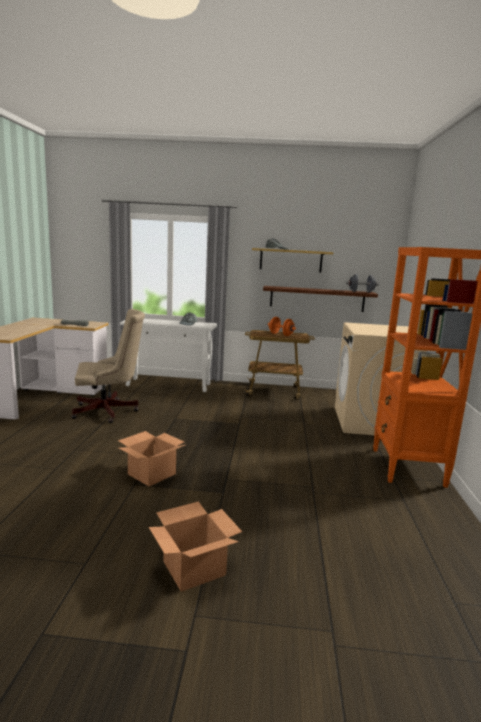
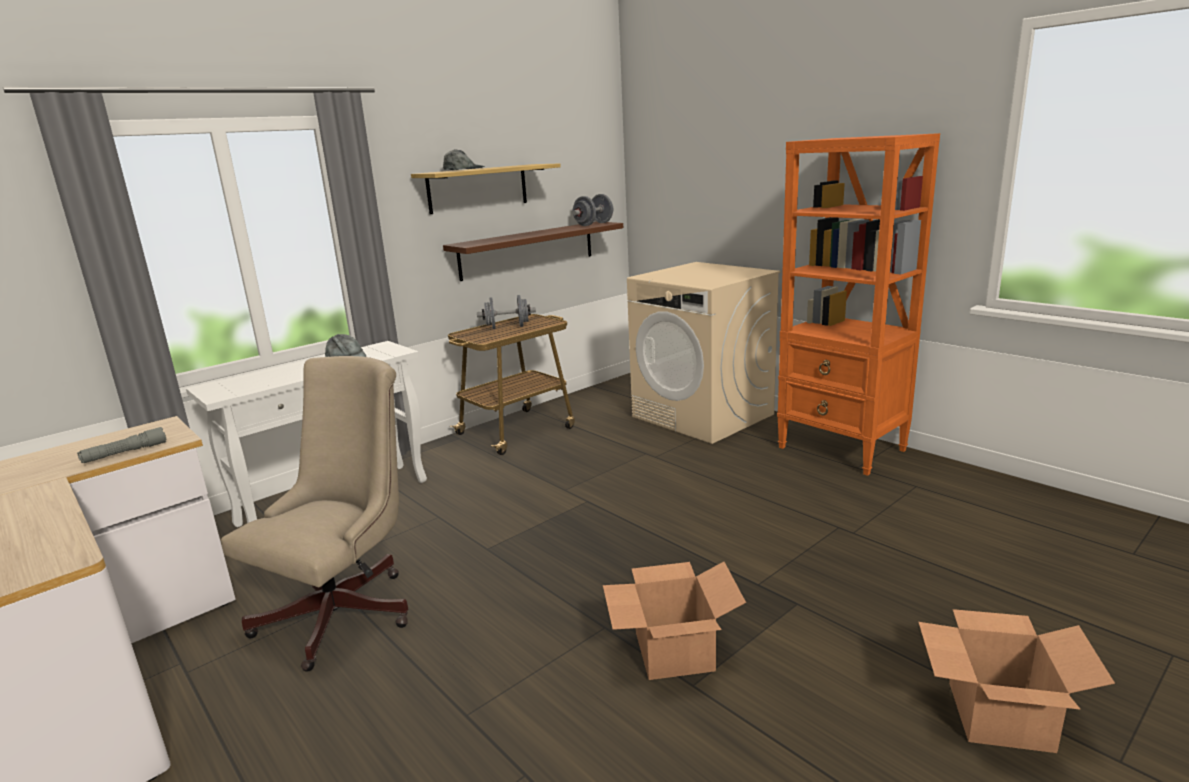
camera: 45 degrees left, 5 degrees up
(281, 334) = (507, 327): orange dumbbell -> grey dumbbell

